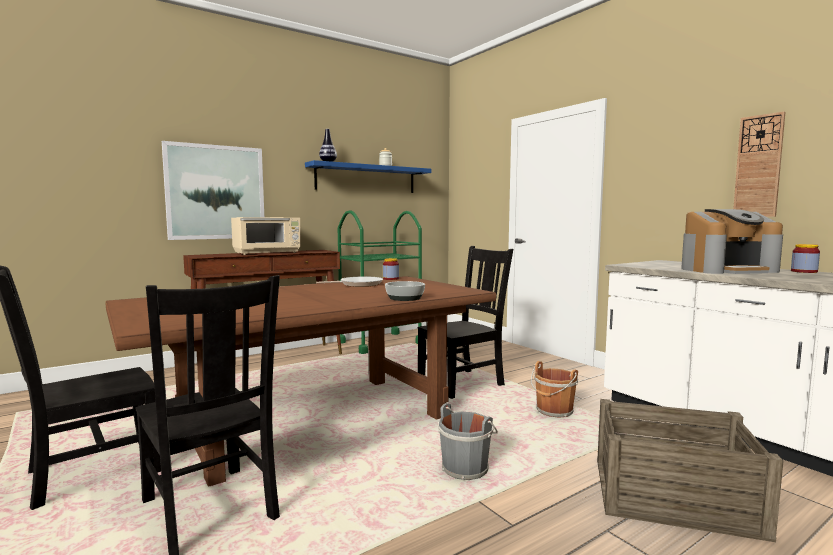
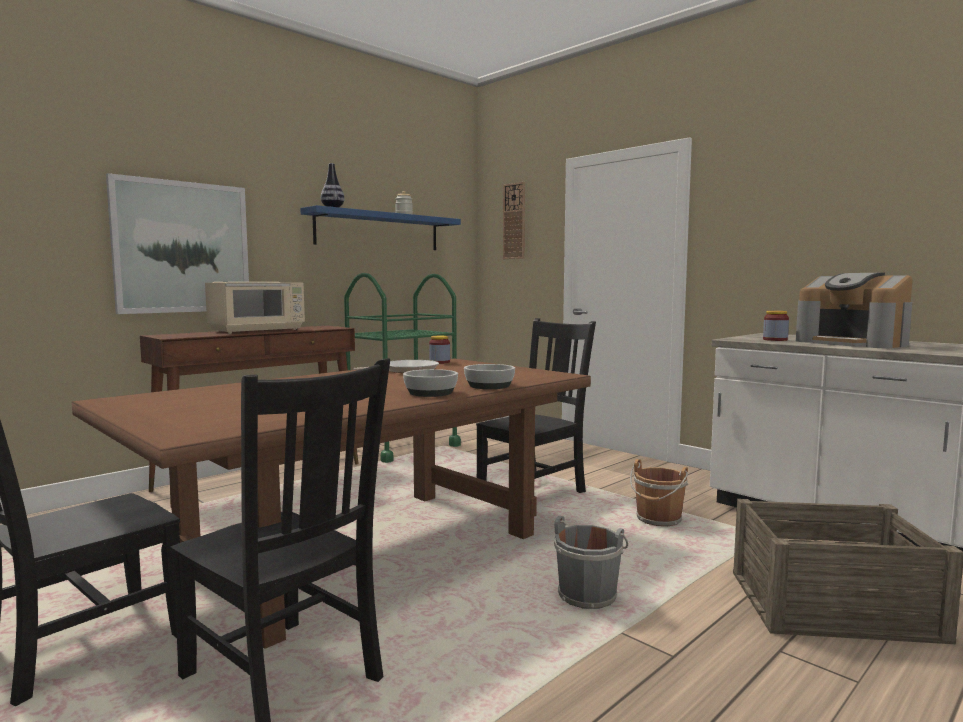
camera: 10 degrees left, 0 degrees up
(353, 302) = (430, 393): none -> bowl
(727, 270) = (852, 343): coffee machine -> coffee machine turned 75 degrees clockwise
(758, 166) = (876, 224): wall clock -> wall clock (514, 221)
(804, 271) = (932, 343): jar -> jar (775, 340)

